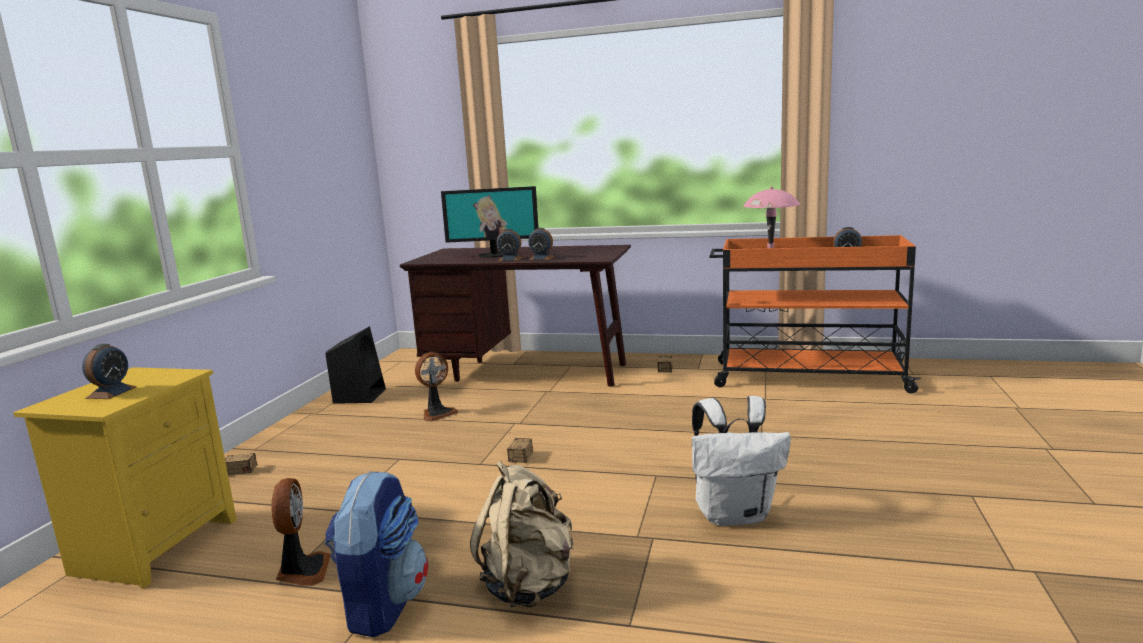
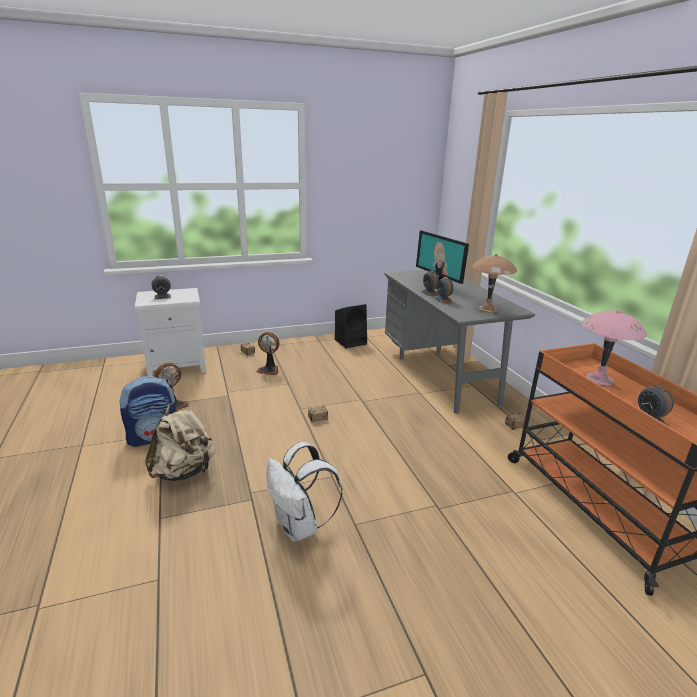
camera: 55 degrees right, 10 degrees up
(155, 545) = (178, 366): yellow nightstand -> white nightstand
(437, 413) = (350, 371): fan -> fan (269, 370)
(527, 372) = (441, 375): brown desk -> grey desk
(594, 252) = (487, 309): none -> brown table lamp

